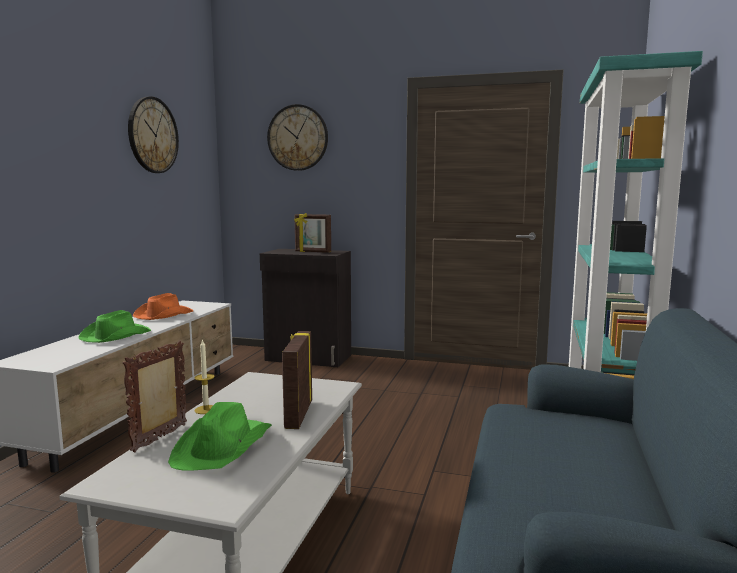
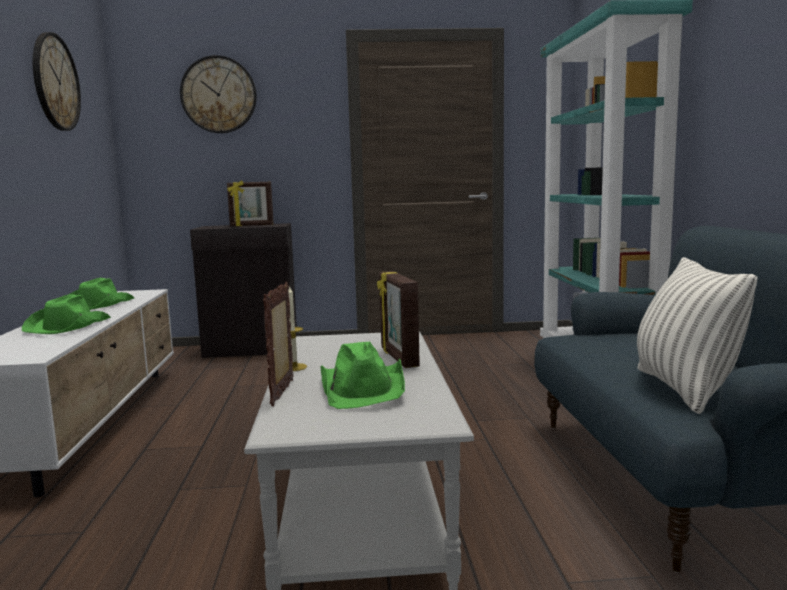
camera: 20 degrees left, 0 degrees up
(163, 315) = (98, 304): orange hat -> green hat
(545, 507) = (684, 389): none -> pillow

